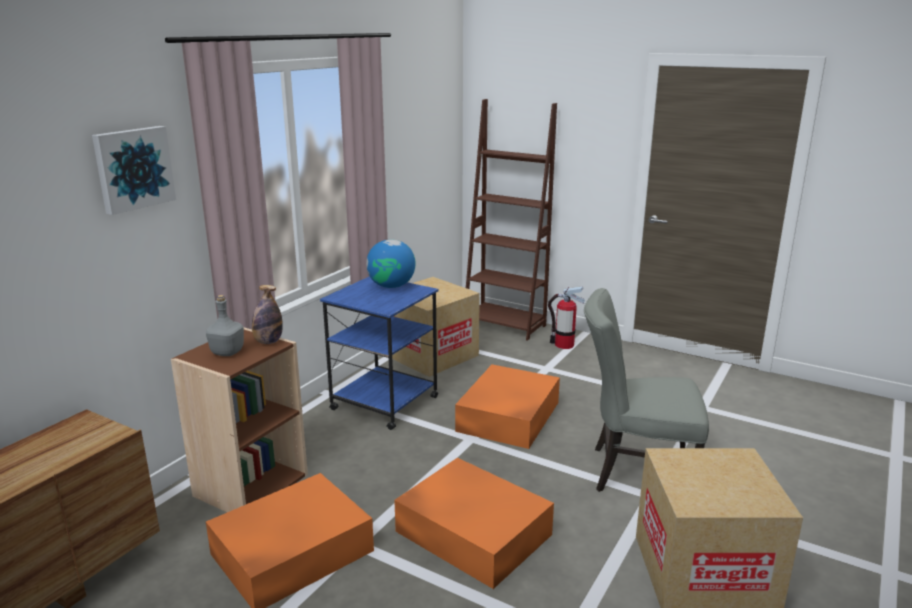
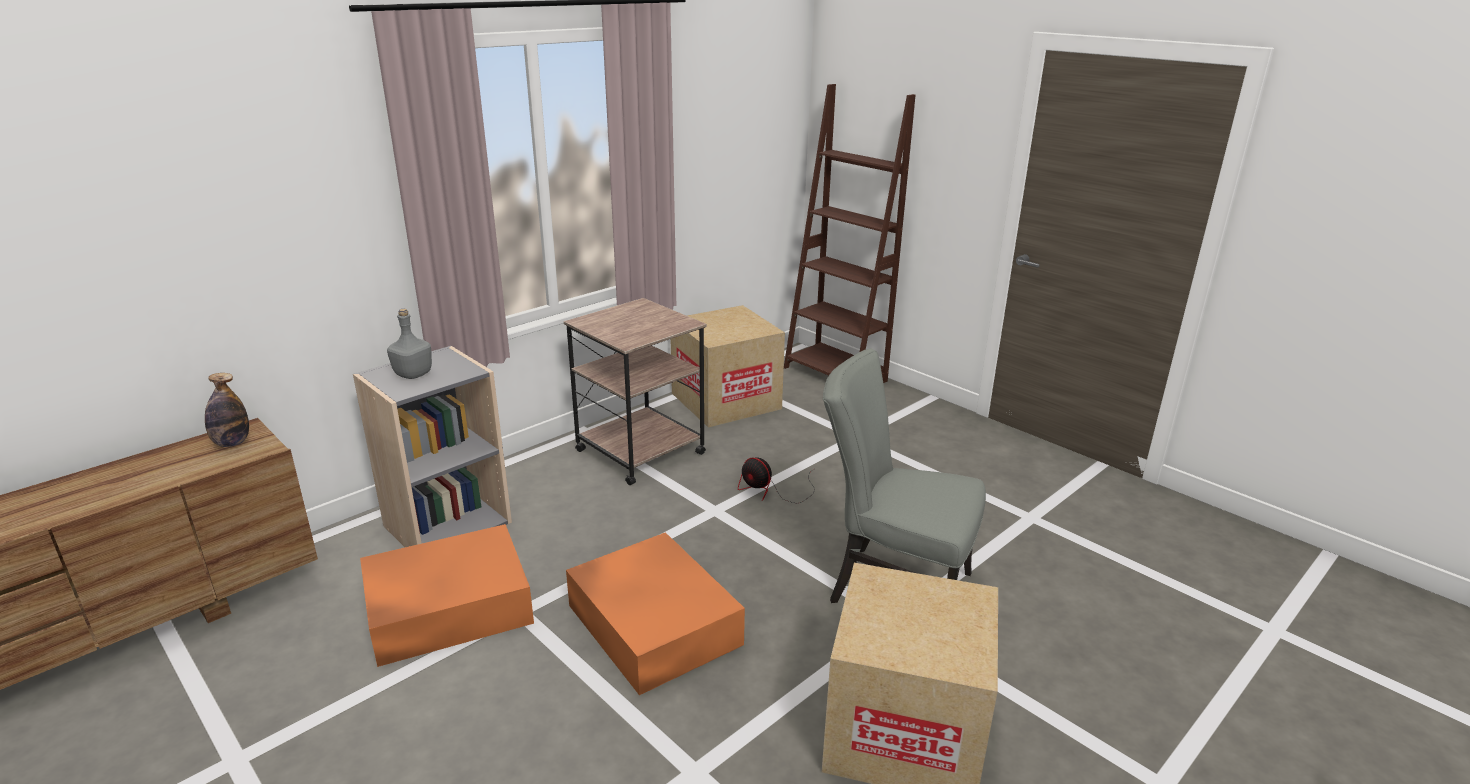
camera: 15 degrees right, 5 degrees up
(133, 168) = (317, 156): picture -> none
(251, 484) = (448, 523): brown bookcase -> grey bookcase
(268, 342) = (464, 367): bottle -> bottle (232, 443)
(385, 402) = (641, 451): blue cart -> brown cart
(391, 286) = (654, 314): globe -> none
(507, 417) = (773, 491): orange storage box -> fan
(564, 345) = (895, 409): fire extinguisher -> none

